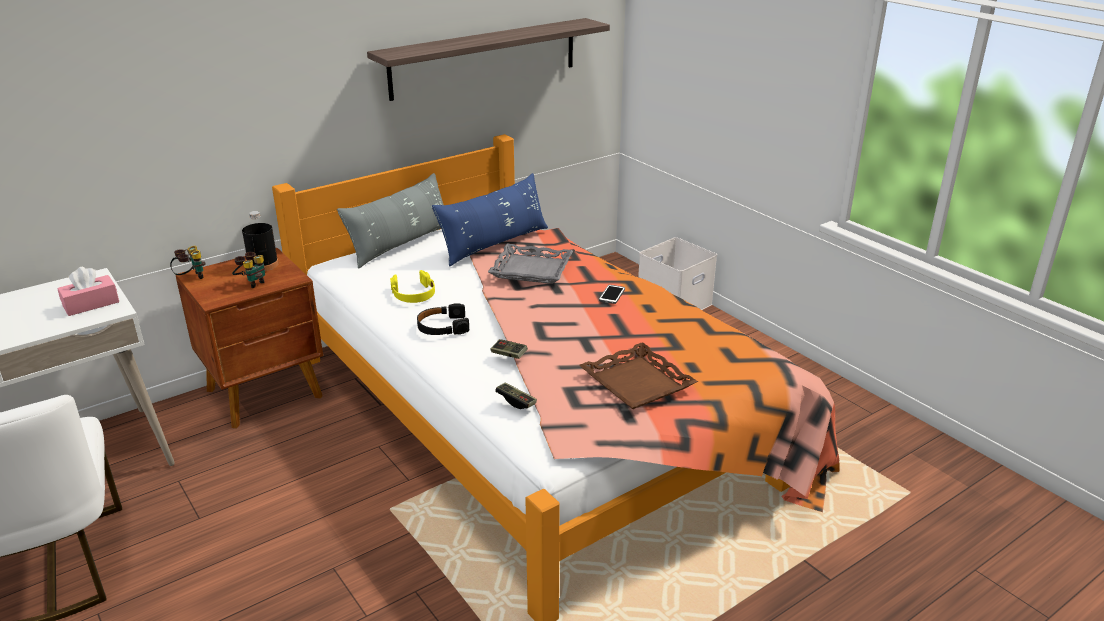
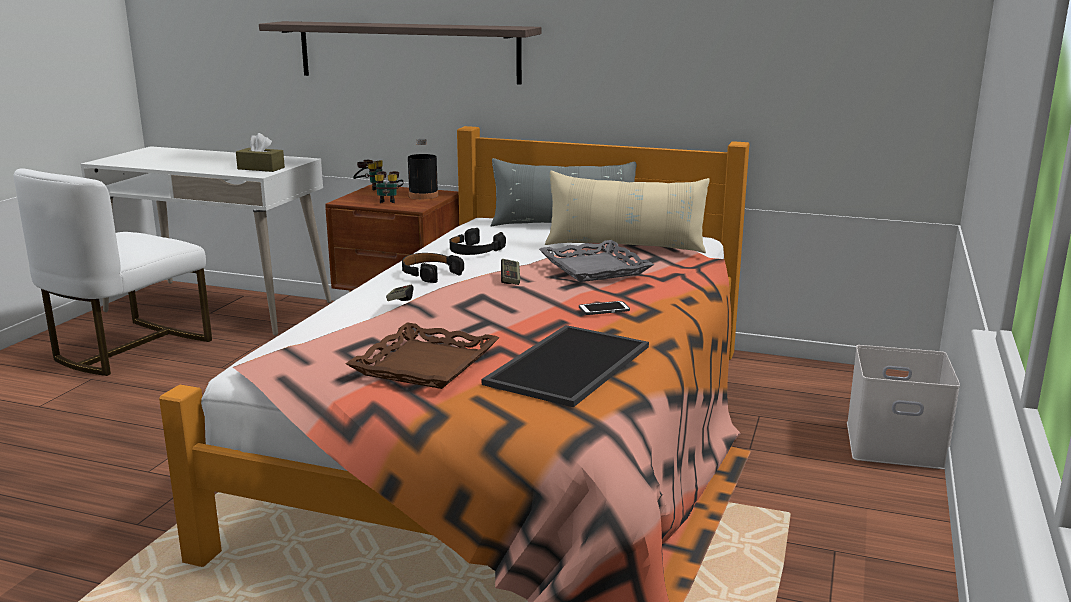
camera: 55 degrees right, 10 degrees down
(91, 304) = (261, 168): pink tissue box -> brown tissue box
(414, 294) = (475, 251): yellow headphones -> black headphones
(485, 58) = (736, 40): shelf -> shelf (408, 52)
(494, 244) = (625, 246): blue pillow -> beige pillow
(516, 401) = (318, 325): game controller -> game controller (510, 279)
(685, 338) = (567, 364): none -> tray

